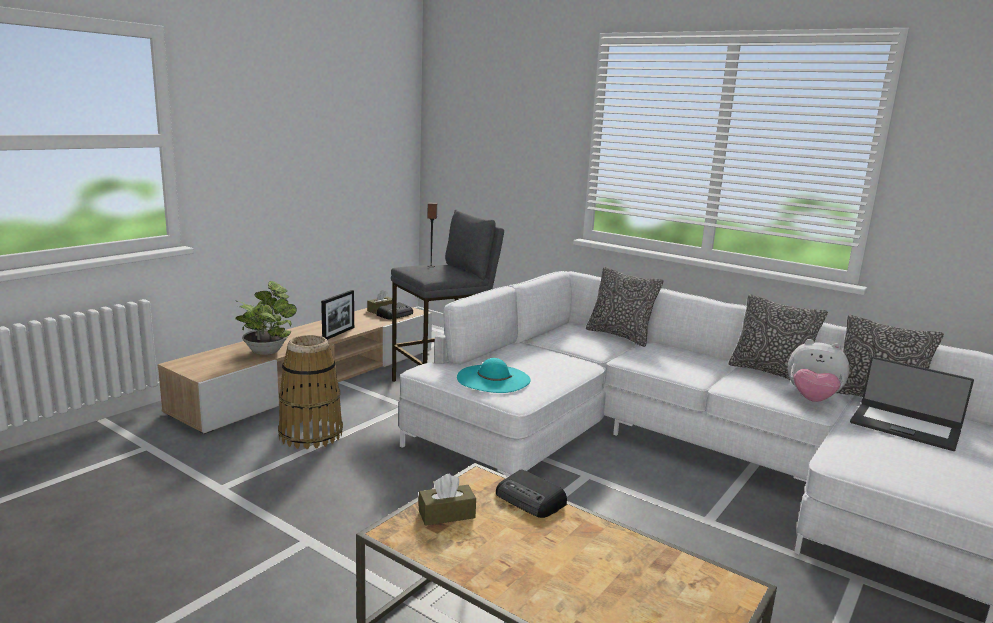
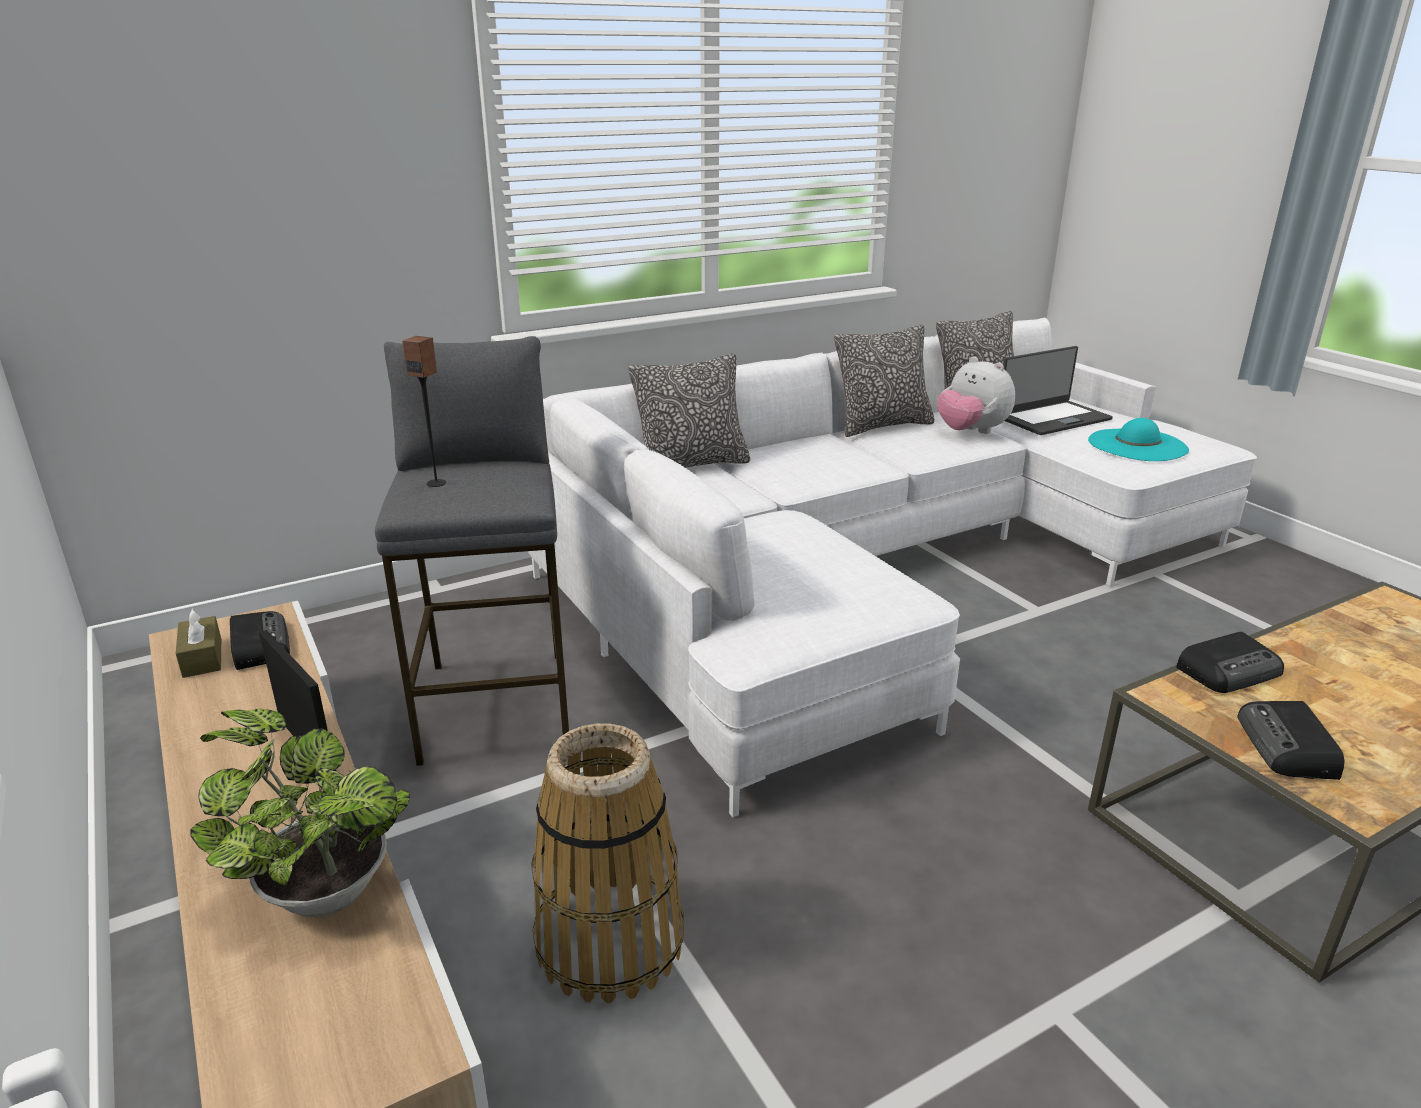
camera: 65 degrees left, 10 degrees up
(446, 514) = (1287, 747): brown tissue box -> radio
(493, 379) = (833, 597): turquoise hat -> turquoise hat (1137, 445)
(812, 400) = (971, 432): plush toy -> plush toy turned 90 degrees clockwise

